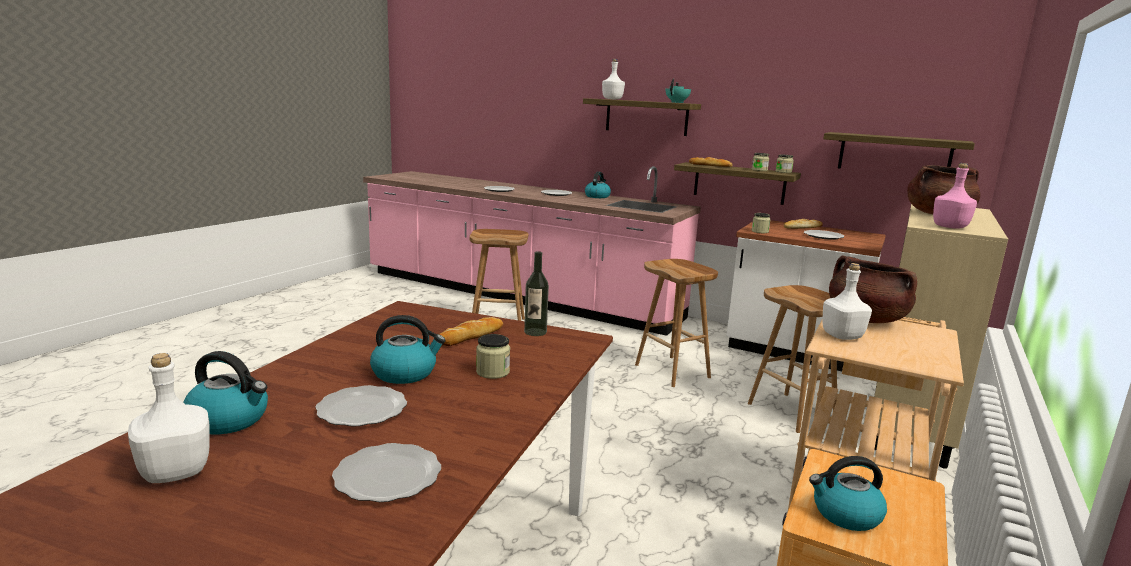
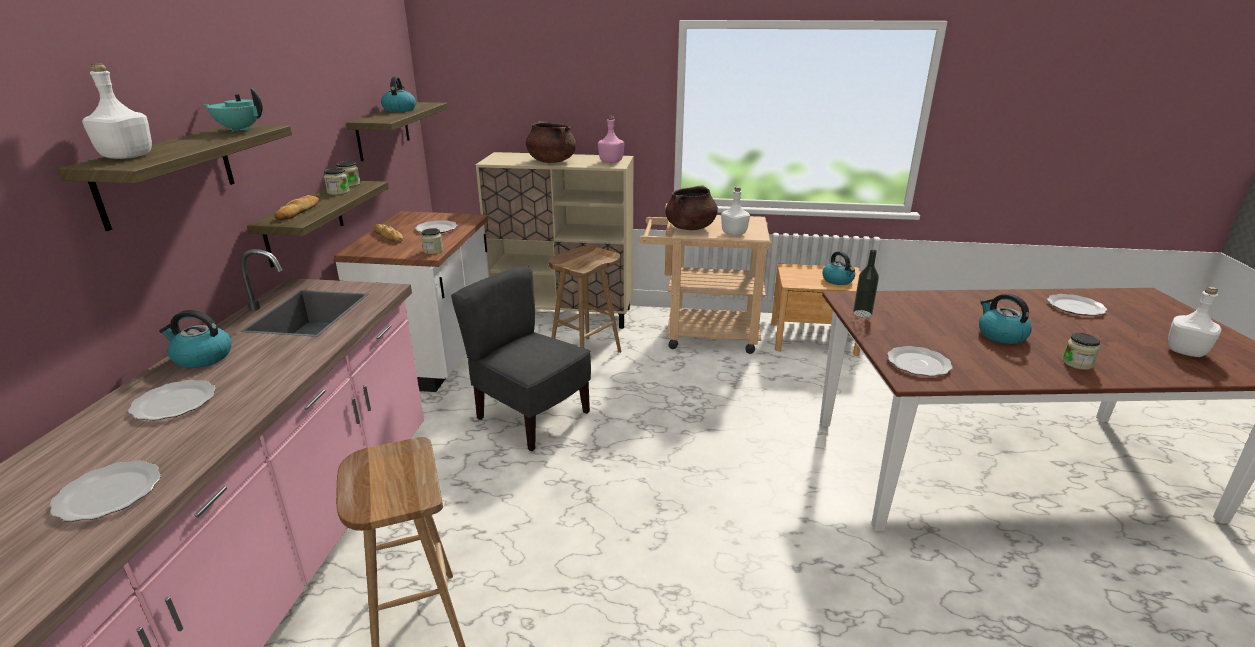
camera: 110 degrees left, 10 degrees up
(229, 420) = (1144, 362): kettle -> kettle (399, 110)
(363, 409) = (1055, 331): plate -> plate (917, 363)
(470, 336) = (910, 332): bread -> none
(493, 372) = (946, 311): jar -> jar (1077, 363)
(673, 371) = (531, 417): brown stool -> grey chair

